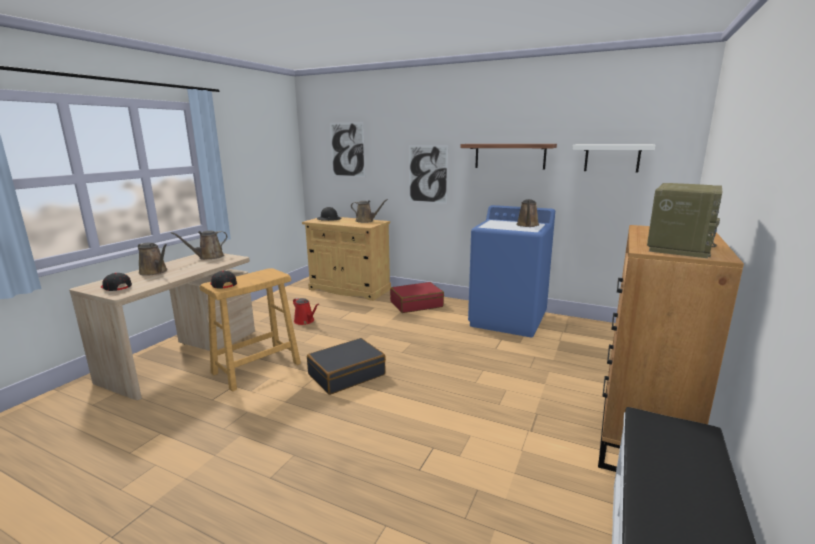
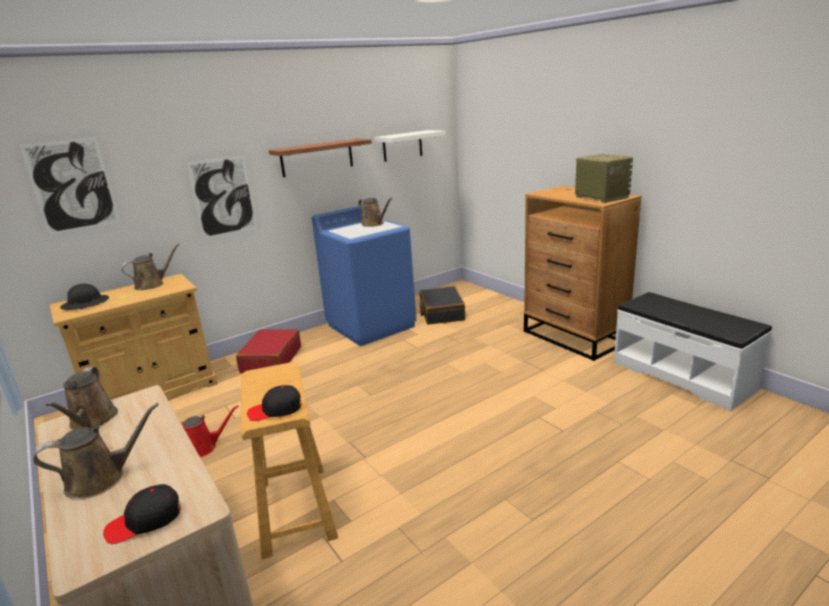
camera: 60 degrees left, 5 degrees up
(346, 374) = (382, 439): black suitcase -> black suitcase (441, 313)

